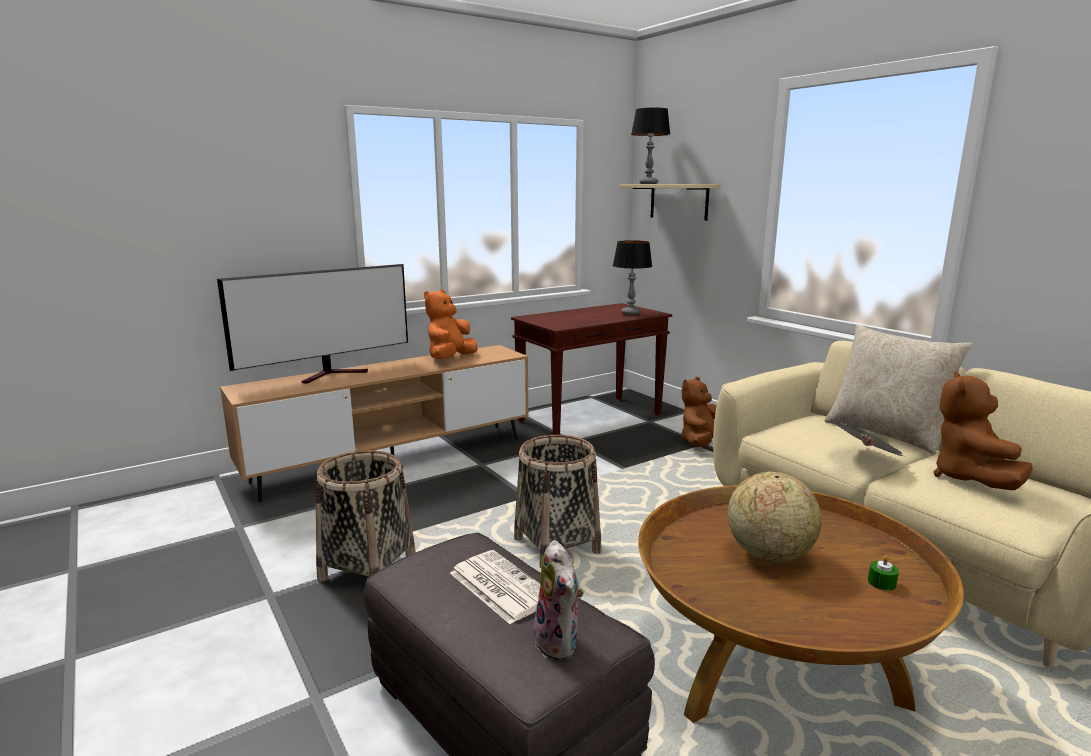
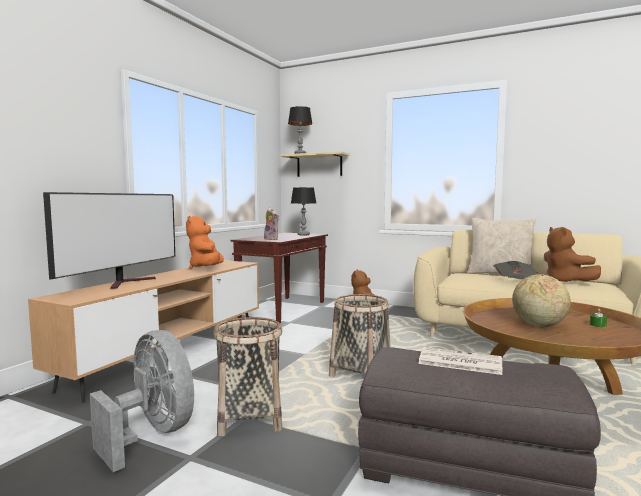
camera: 30 degrees left, 10 degrees down
(270, 557) = (152, 434): none -> grey fan
(560, 643) = (541, 375): plush toy -> plush toy (272, 239)

